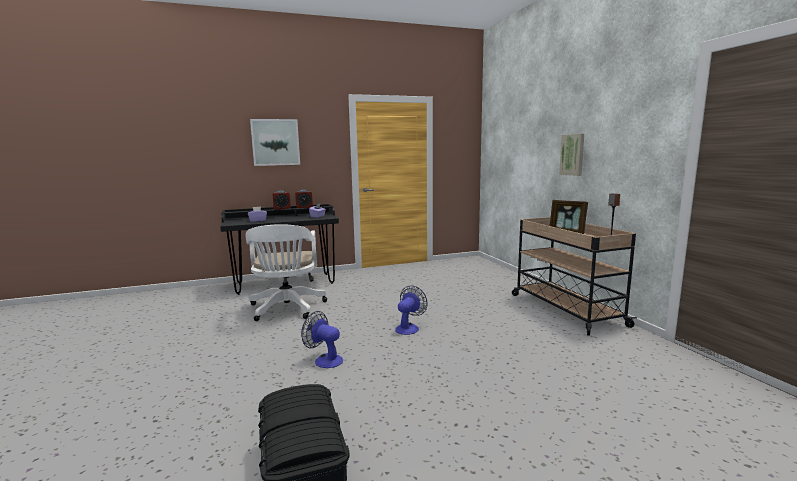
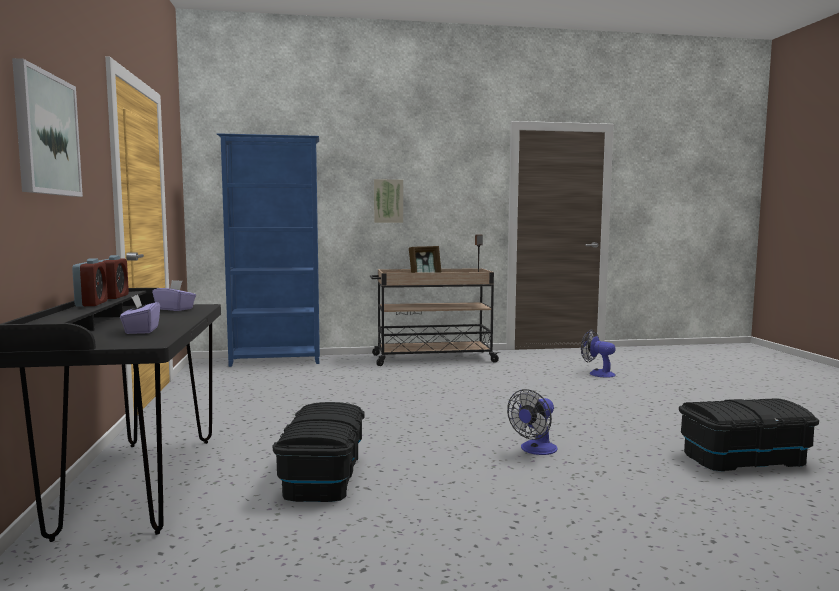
camera: 80 degrees left, 5 degrees down
(287, 309) = (323, 476): white office chair -> black storage box
(409, 328) = (451, 410): fan -> fan (597, 373)
(493, 270) = (276, 361): none -> blue bookcase

